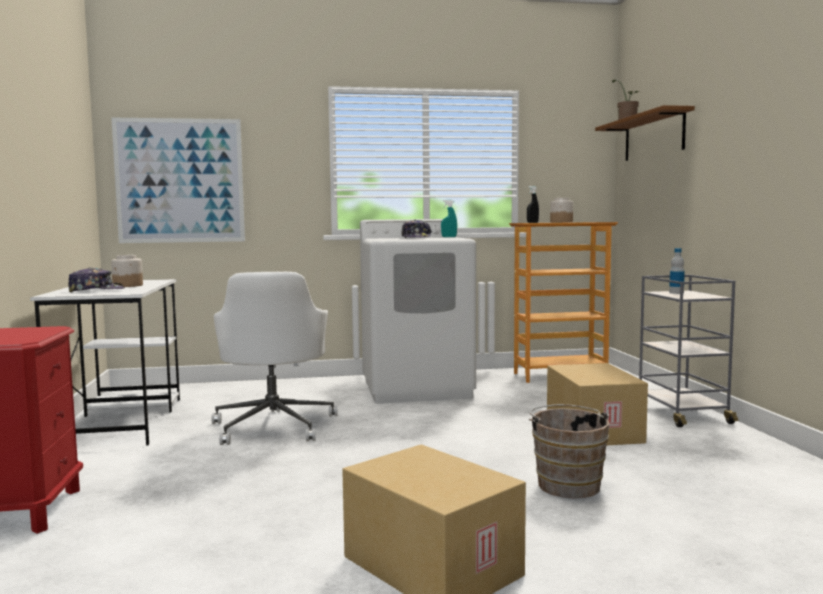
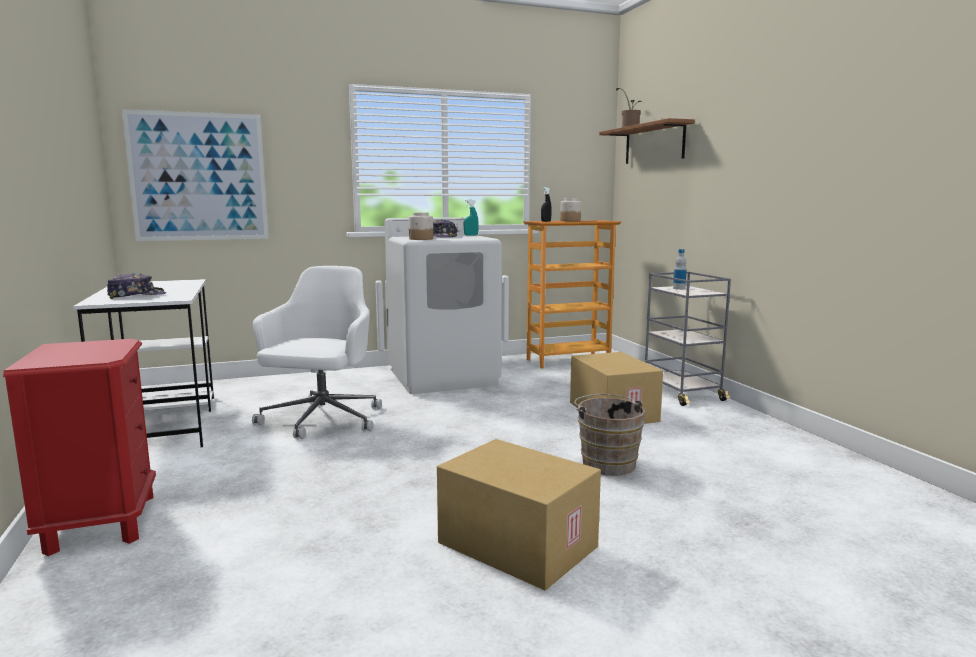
camera: 10 degrees left, 5 degrees up
(127, 285) = (164, 289): jar -> jar (421, 239)
(274, 425) = (321, 420): white office chair -> white office chair turned 150 degrees counterclockwise

